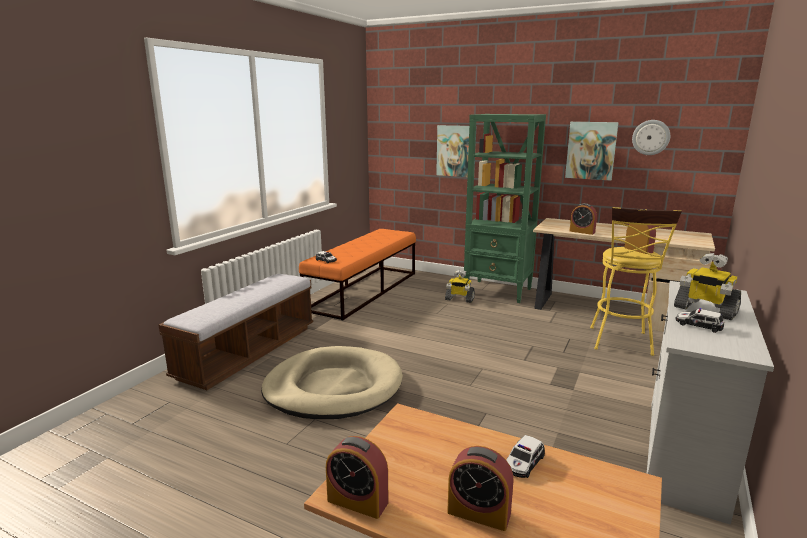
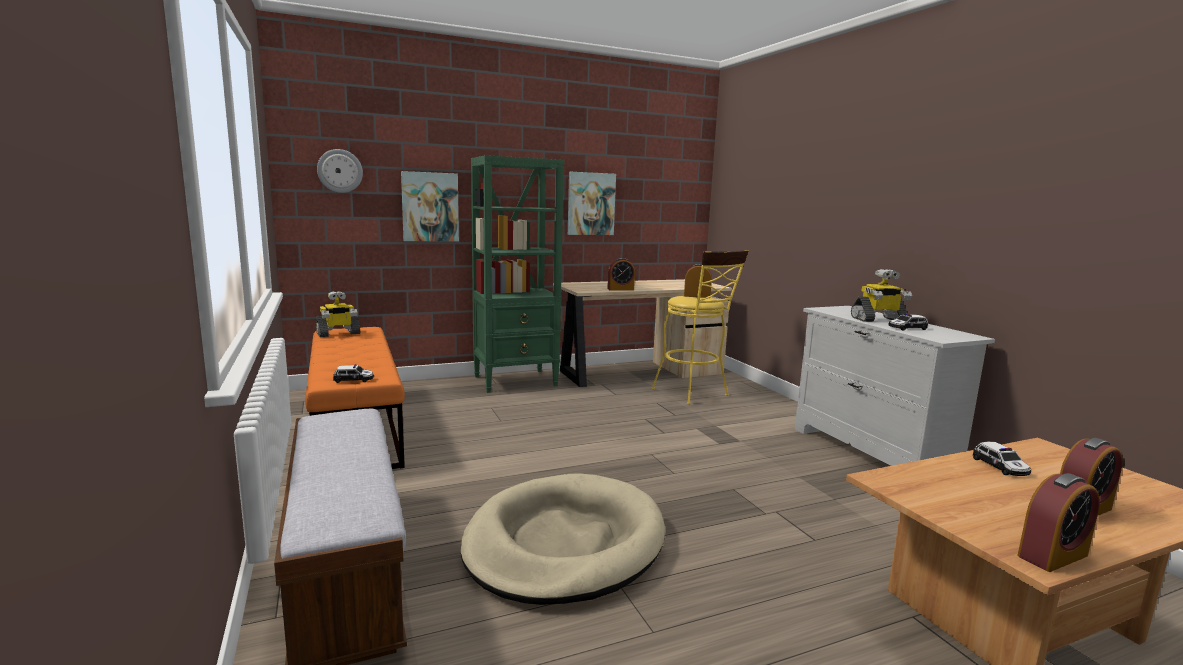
camera: 50 degrees left, 5 degrees down
(459, 299) = (494, 399): toy robot -> toy robot (338, 334)
(651, 137) = (642, 190): wall clock -> wall clock (340, 171)

